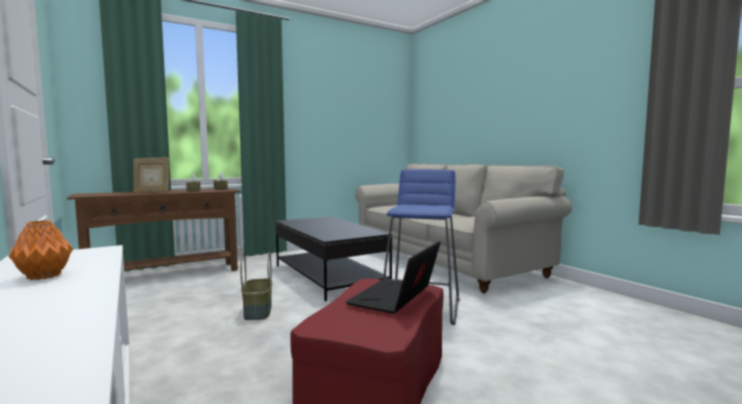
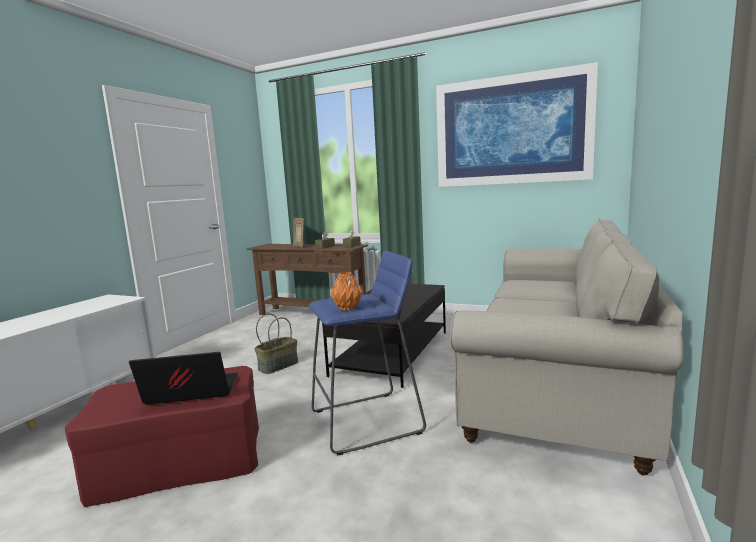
camera: 55 degrees right, 5 degrees up
(44, 276) = (58, 313): orange vase -> orange vase (347, 308)
(347, 97) = (511, 130): none -> picture

